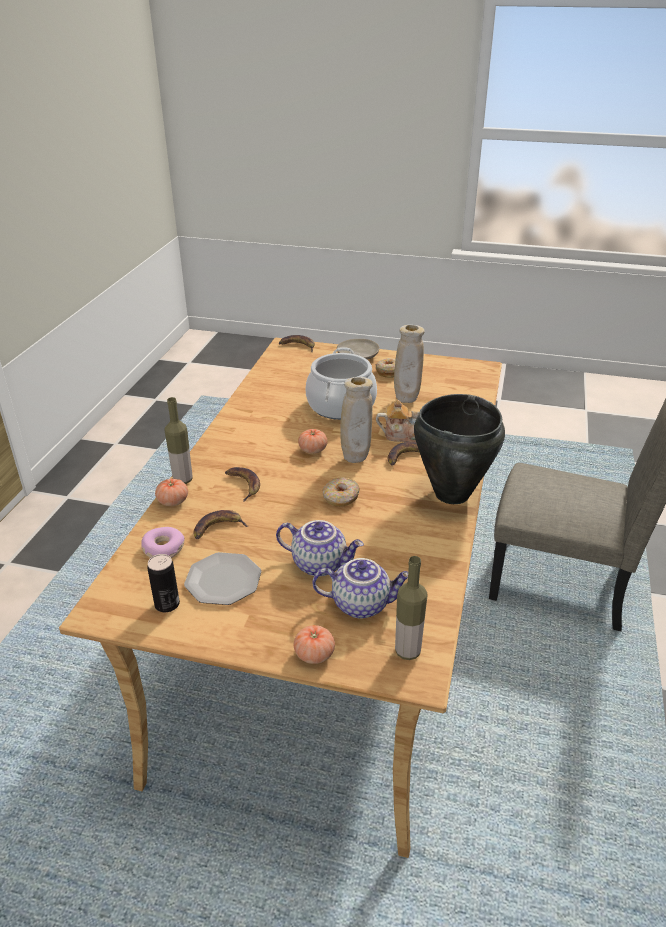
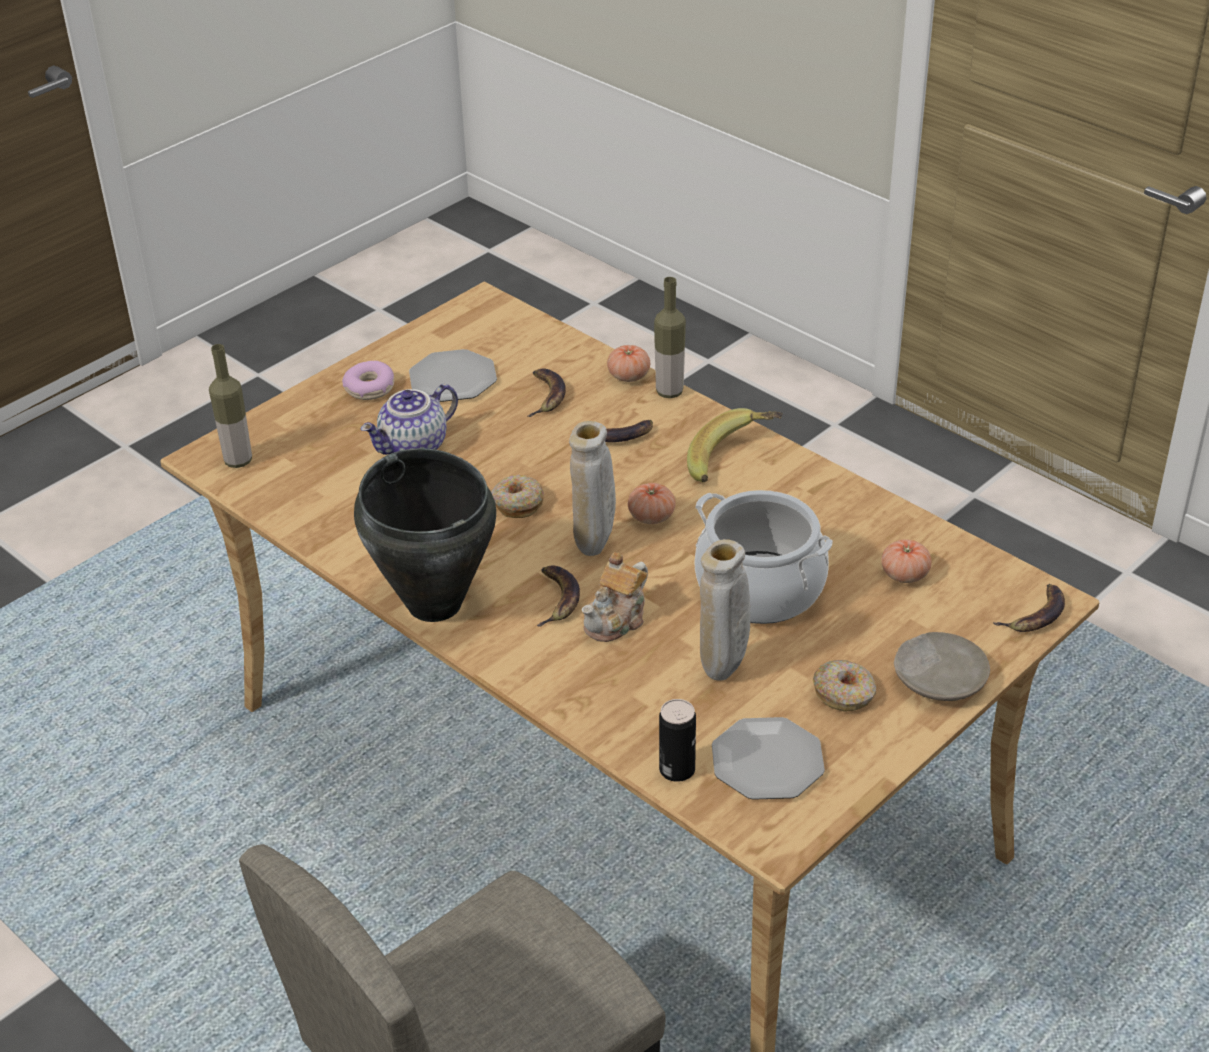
camera: 120 degrees right, 5 degrees up
(163, 549) = (543, 353): donut -> donut (370, 388)
(167, 604) = (453, 340): can -> can (677, 769)
(242, 439) = (733, 462): none -> banana
(314, 654) = (297, 405): tomato -> tomato (904, 574)
(361, 603) = (328, 455): teapot -> none
(446, 378) = (766, 762): none -> plate

